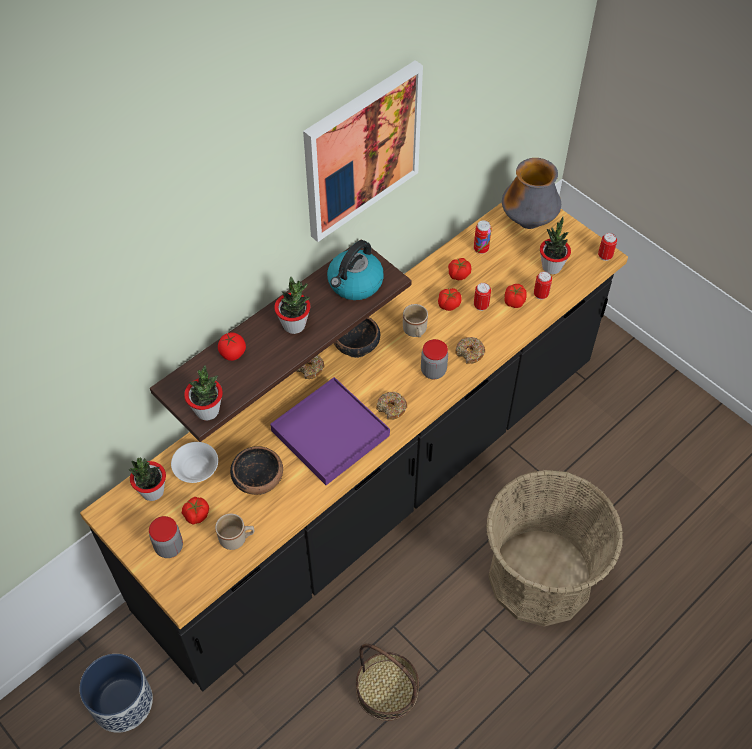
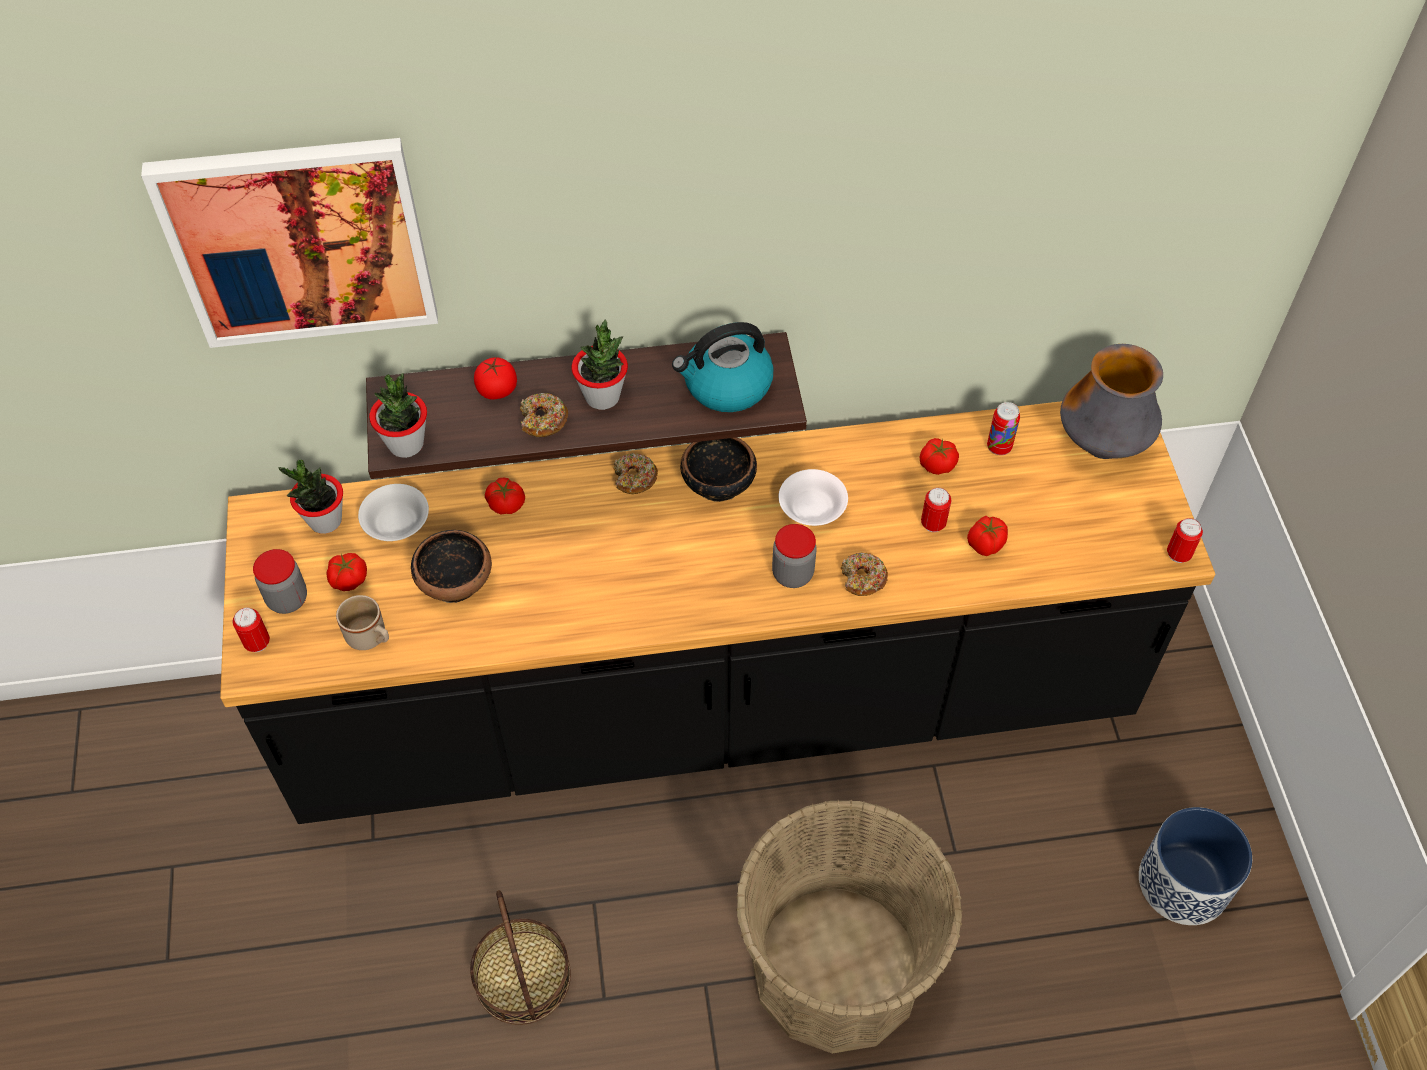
camera: 35 degrees right, 0 degrees up
(123, 702) = (218, 779): planter -> planter (1184, 883)
(330, 433) = (590, 576): purple tray -> none
(361, 150) = (798, 190): picture -> picture (300, 242)
(391, 408) = (695, 591): donut -> donut (543, 421)
(415, 332) = (812, 509): beige mug -> white bowl
(448, 305) = (888, 498): tomato -> tomato (506, 505)
(541, 294) = (1033, 556): can -> can (257, 643)
(551, 267) = (1083, 526): potted plant -> none

